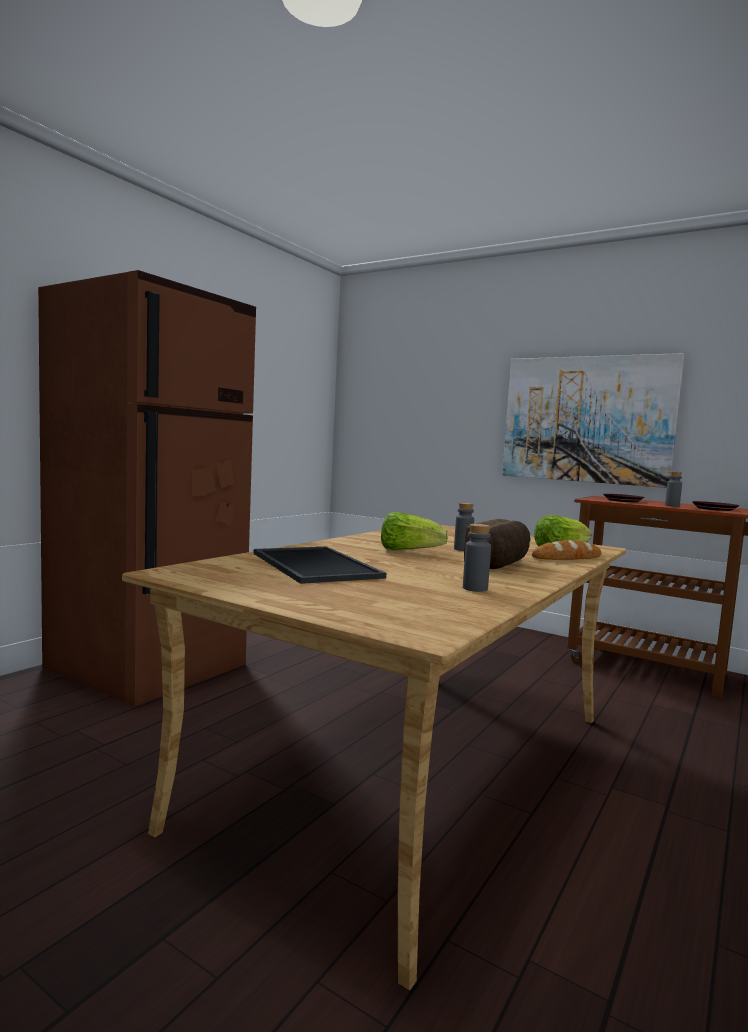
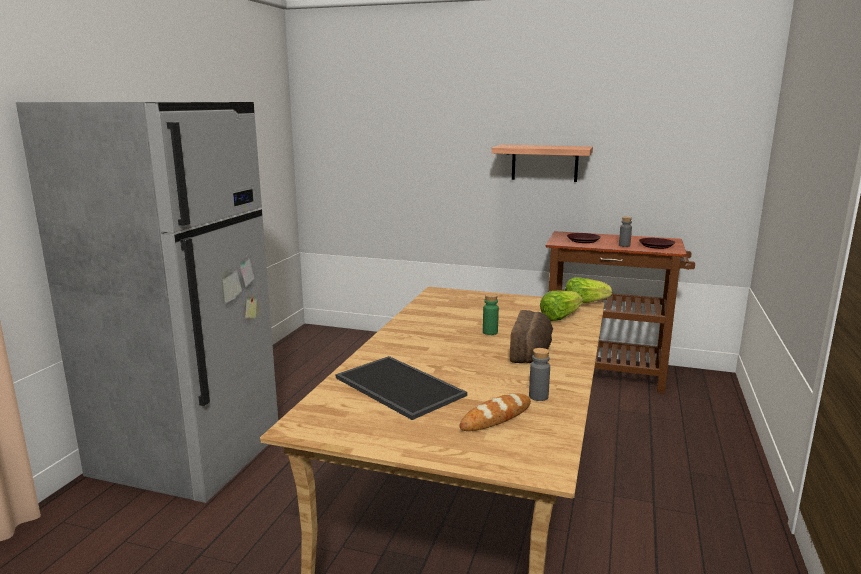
camera: 15 degrees left, 10 degrees up
(147, 664) = (187, 453): brown fridge -> grey fridge
(408, 551) = (452, 345): lettuce -> lettuce (584, 303)
(462, 549) = (490, 332): grey bottle -> green bottle
(567, 557) = (572, 329): bread -> bread (496, 417)
(586, 419) = (544, 163): picture -> shelf

